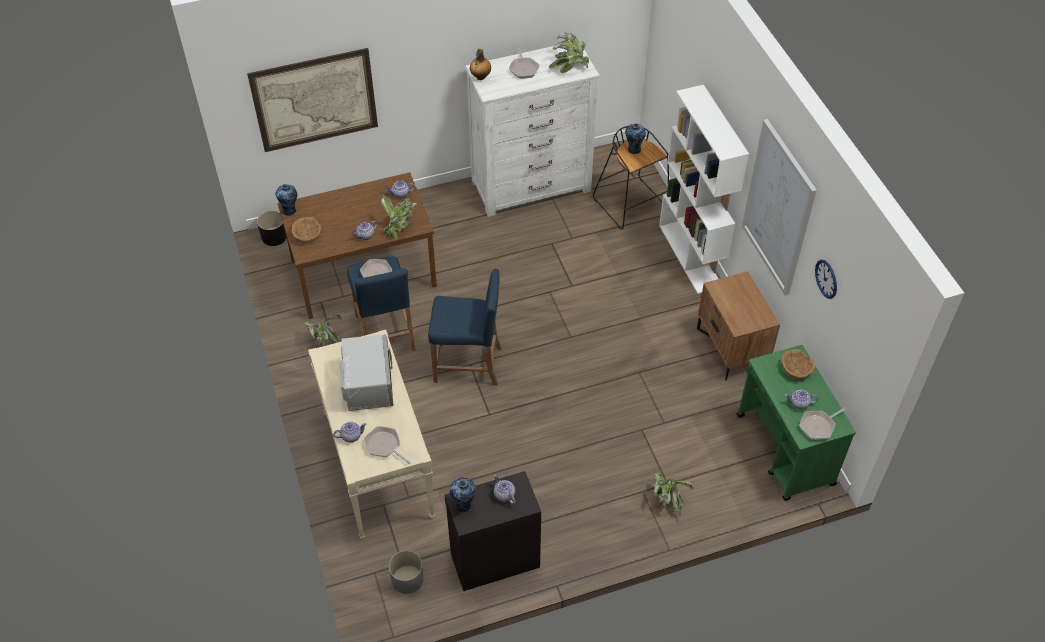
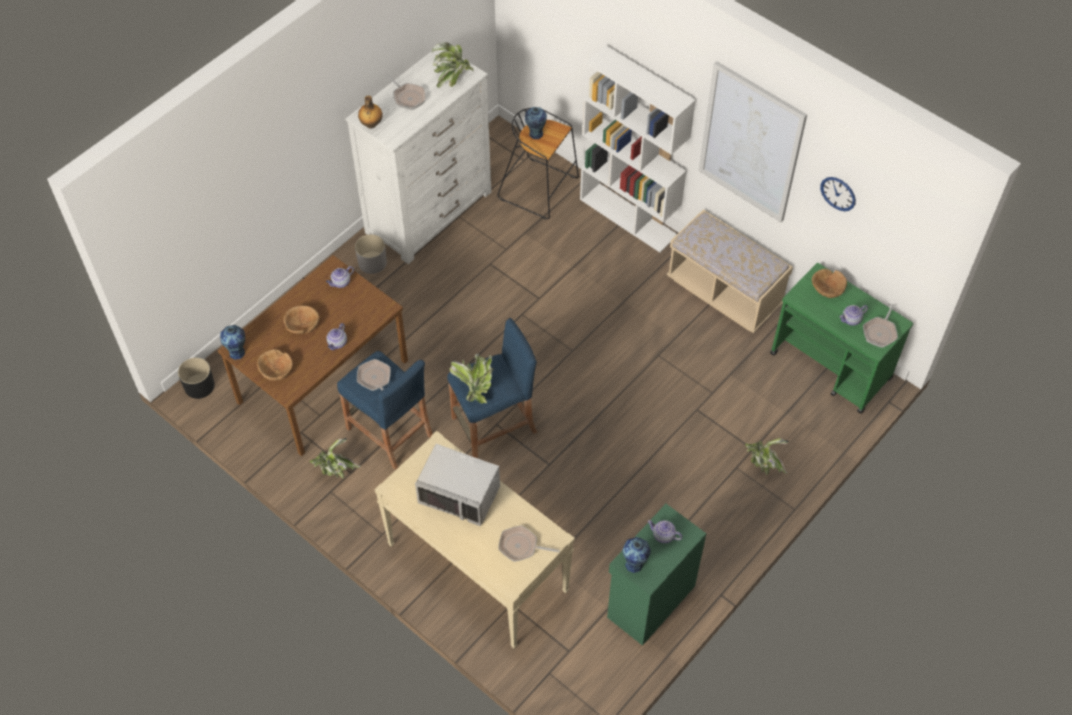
camera: 30 degrees left, 5 degrees up
(315, 100) = (211, 222): picture -> none
(349, 212) = (302, 325): none -> brown bowl
(351, 436) = (482, 553): teapot -> none
(367, 384) = (460, 494): grey microwave -> grey microwave turned 150 degrees clockwise
(399, 226) = (364, 317): potted plant -> potted plant (475, 386)
(407, 579) = (584, 663): grey planter -> grey planter (372, 262)
(494, 559) = (649, 601): black cabinet -> green cabinet
(731, 348) = (724, 292): brown nightstand -> beige bench

